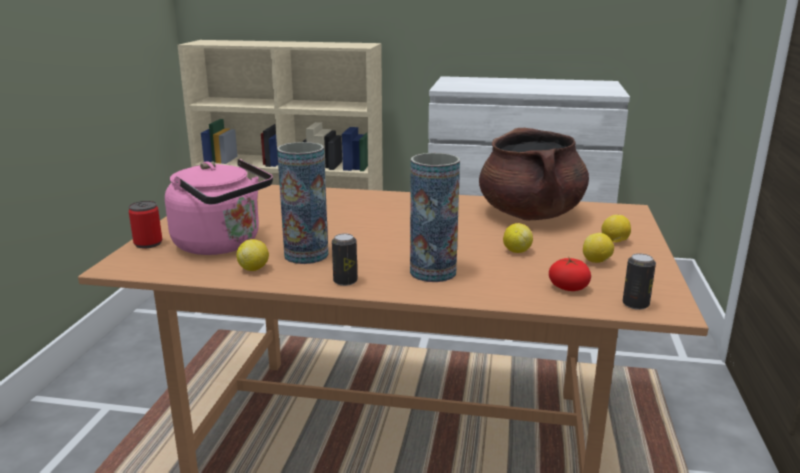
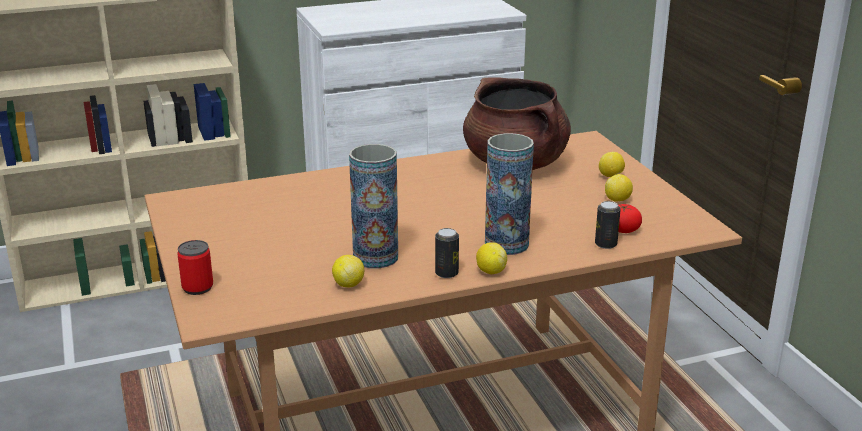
camera: 30 degrees left, 5 degrees up
(222, 245) = (278, 268): pink kettle -> none
(516, 251) = (547, 205): lemon -> lemon (491, 271)
(635, 304) = (682, 231): can -> can (606, 244)

